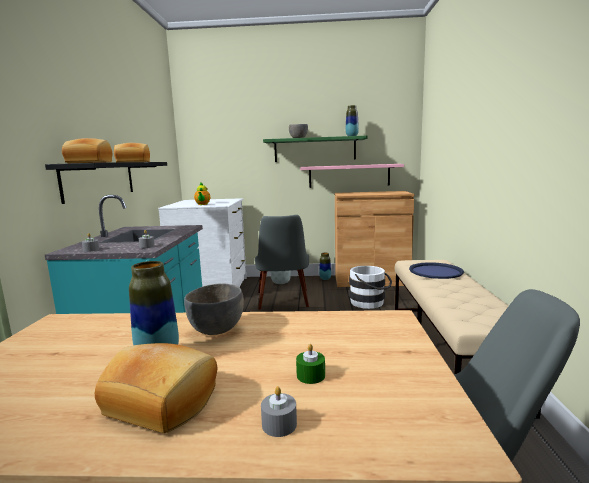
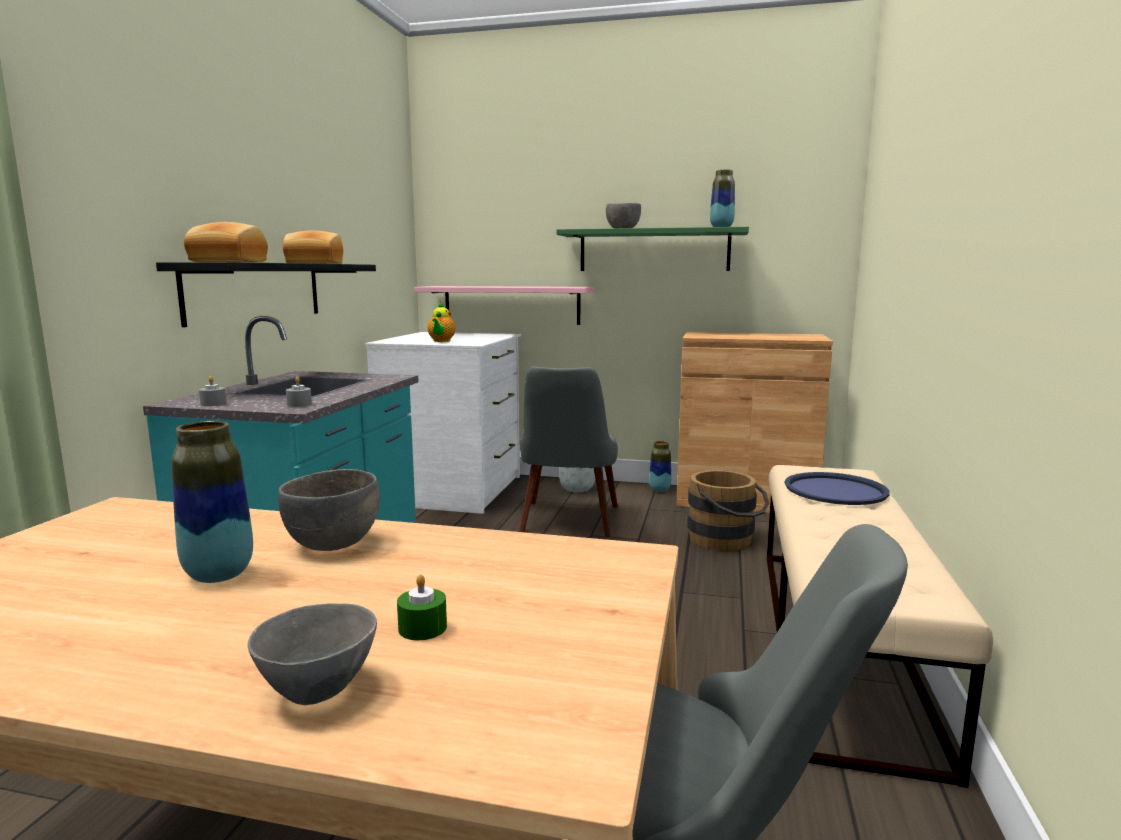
camera: 10 degrees right, 0 degrees up
(164, 400) = (182, 635): bread -> none
(279, 424) = (318, 690): grey candle -> grey bowl
(349, 176) = (716, 301): pink shelf -> pink shelf (511, 305)
(370, 303) = (725, 541): white bucket -> brown bucket

